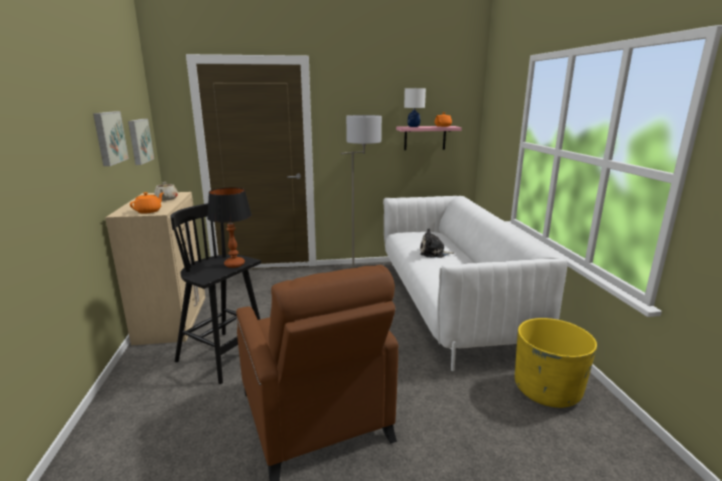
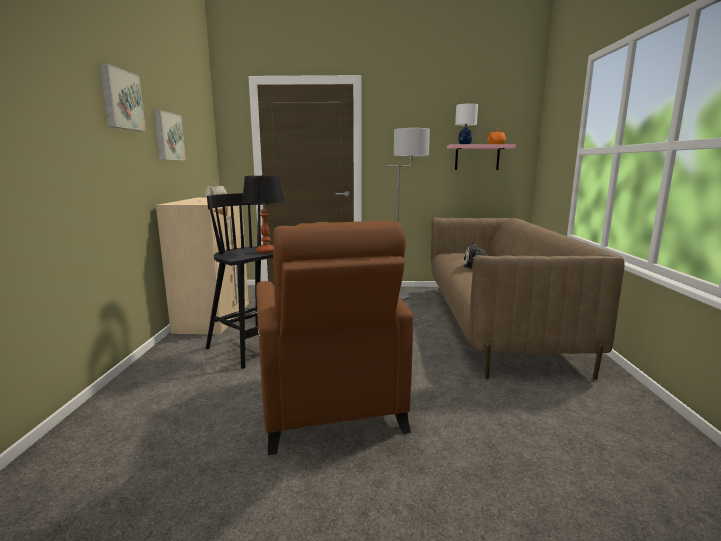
camera: 10 degrees right, 5 degrees down
(139, 141) = (199, 150): picture -> picture (121, 99)
(149, 211) = (196, 203): orange teapot -> none
(449, 303) = (494, 322): white sofa -> brown sofa
(547, 390) = (597, 405): yellow planter -> none

